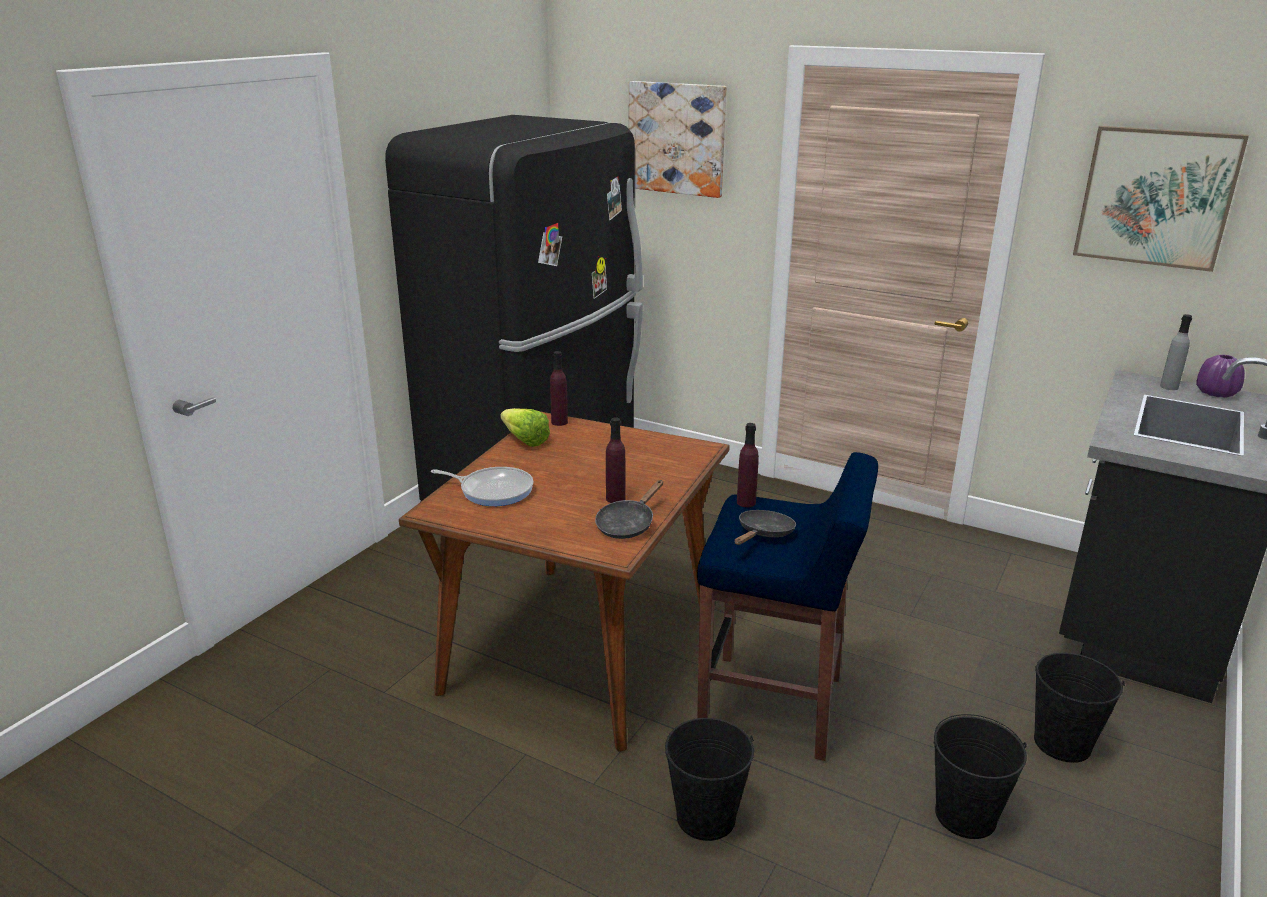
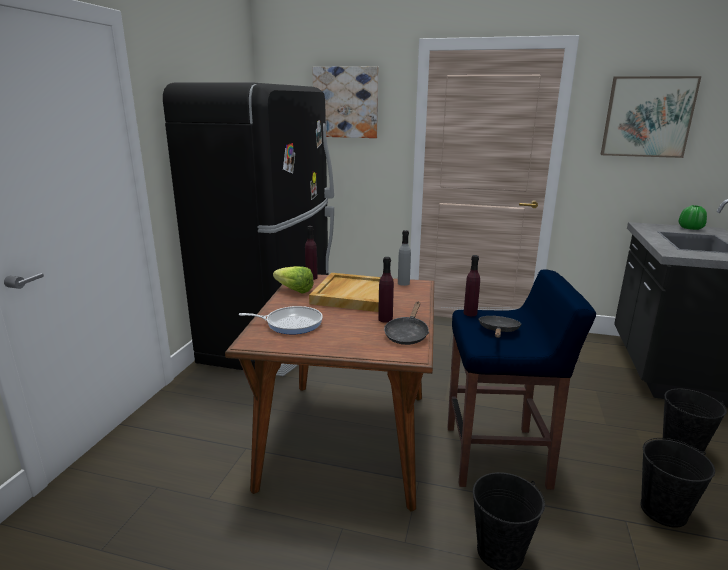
camera: 15 degrees left, 5 degrees down
(597, 456) = (352, 294): none -> beige tray
(1169, 387) = (664, 227): grey bottle -> grey bottle (403, 283)
(1216, 393) = (690, 228): purple vase -> green vase

